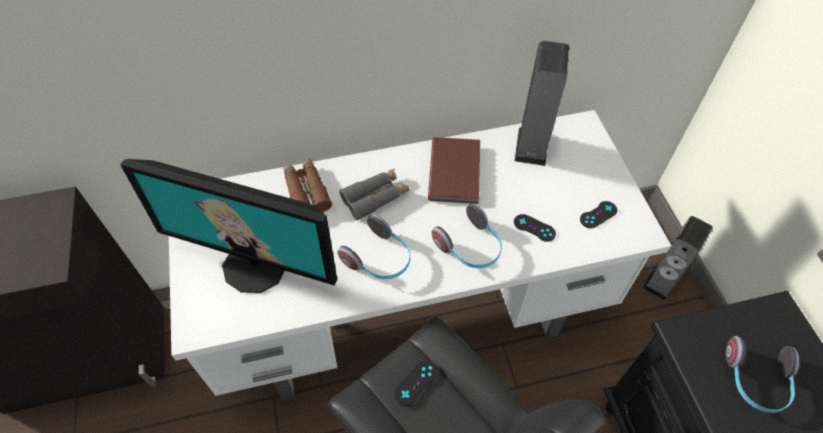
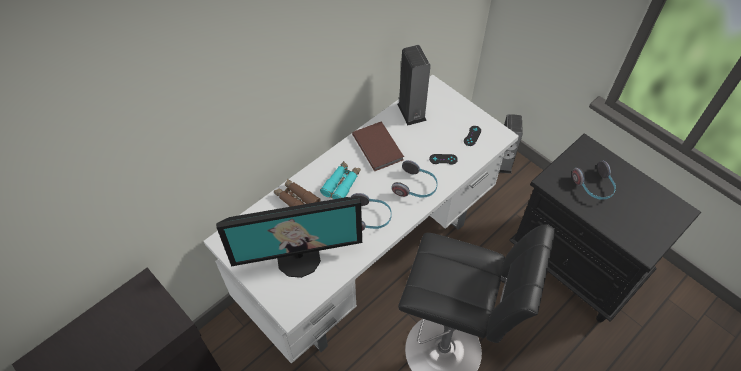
camera: 30 degrees left, 0 degrees up
(375, 197) = (341, 184): grey binoculars -> turquoise binoculars
(416, 383) = (440, 270): black game controller -> none

